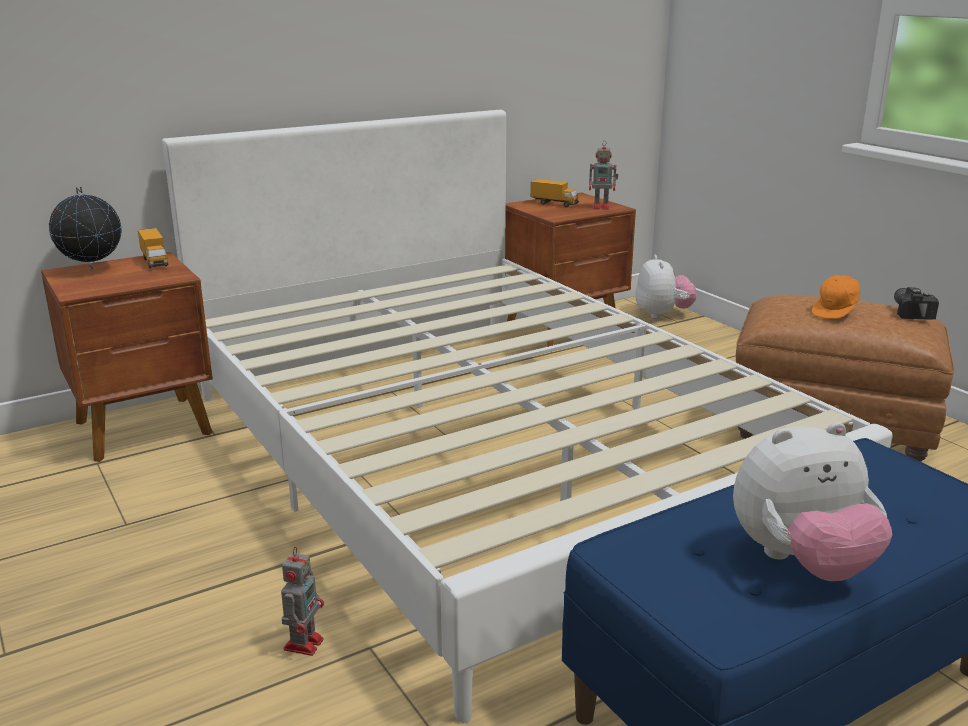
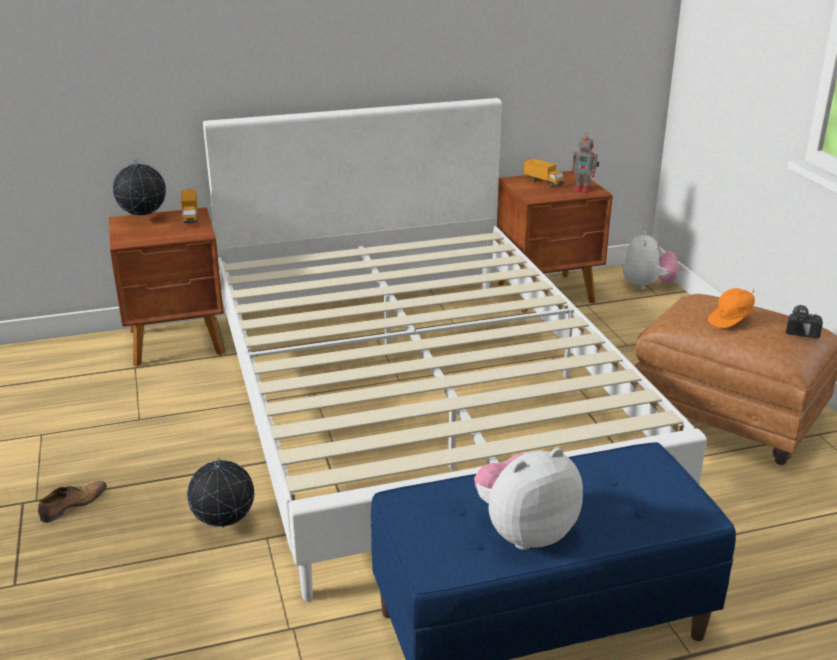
camera: 15 degrees right, 5 degrees up
(65, 653) = (72, 506): none -> shoe
(304, 643) = (225, 526): toy robot -> globe
(801, 562) = (524, 532): plush toy -> plush toy turned 150 degrees clockwise

